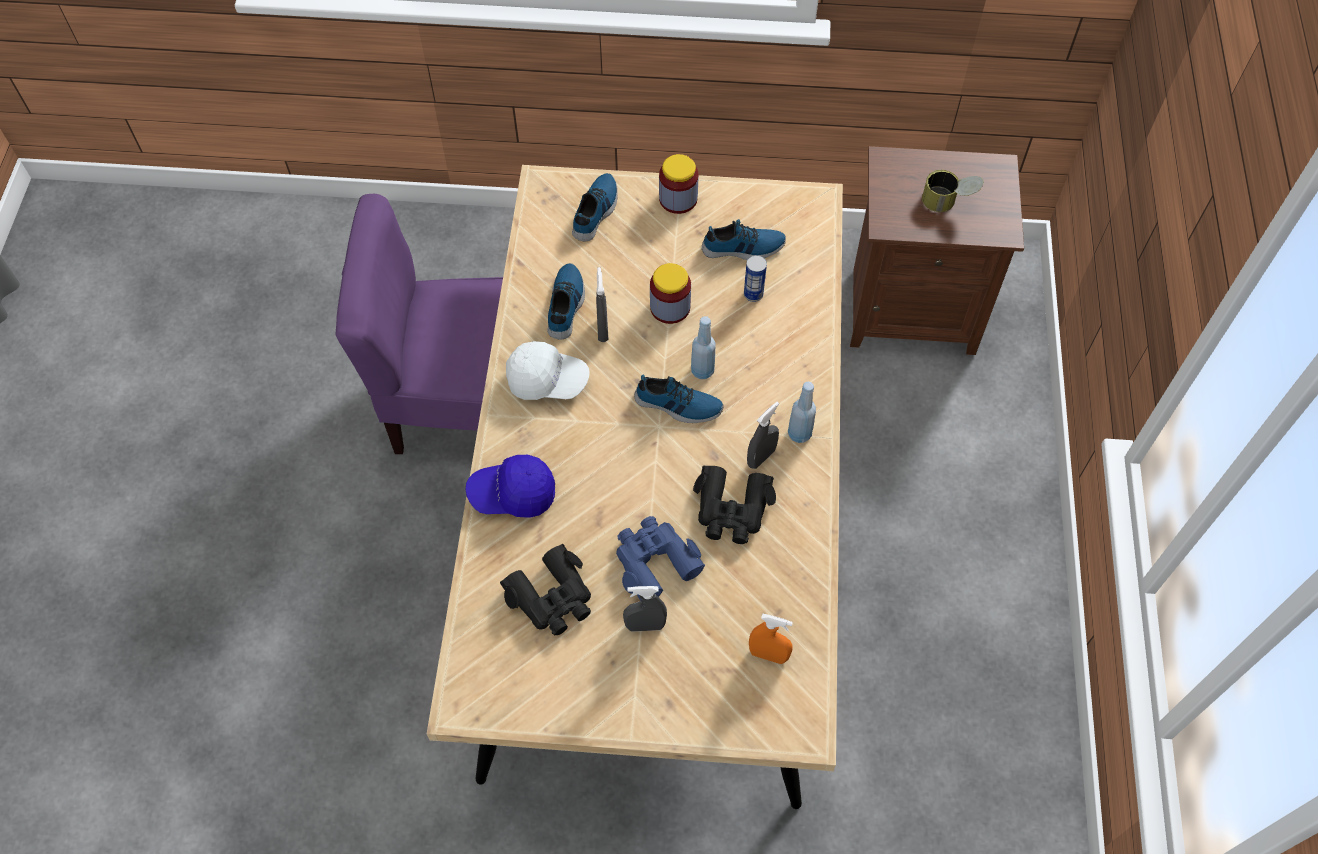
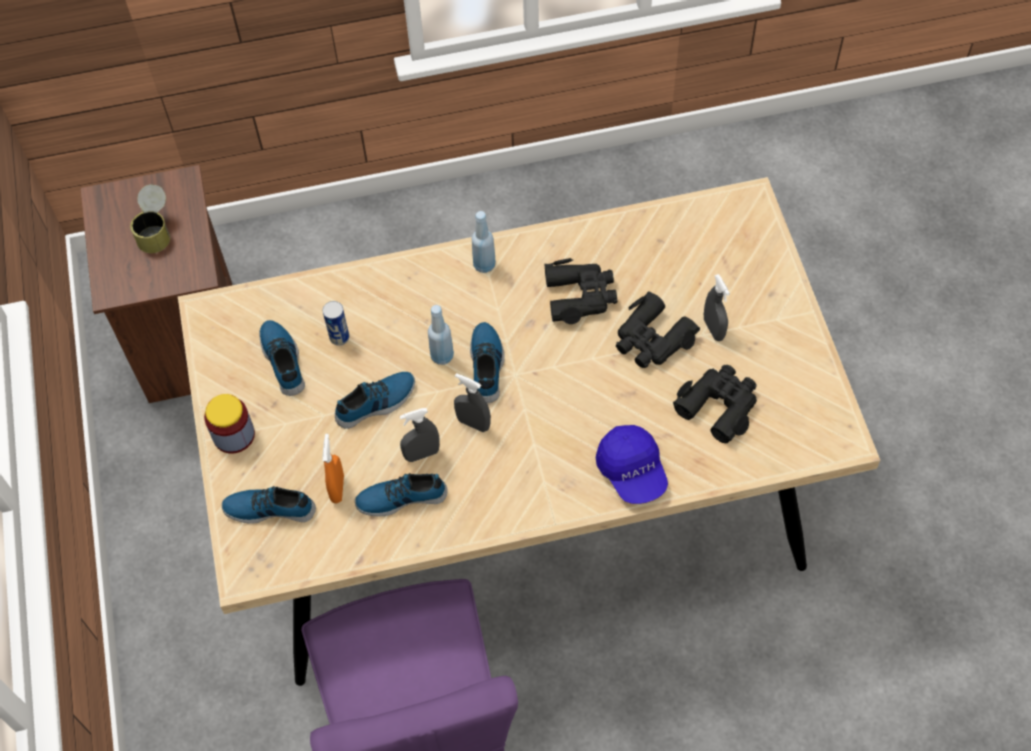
camera: 105 degrees left, 0 degrees up
(547, 380) = (497, 484): white cap -> none
(654, 561) = (652, 339): blue binoculars -> black binoculars
(670, 307) = (376, 403): jar -> shoe
(761, 457) = (519, 287): grey spray bottle -> grey spray bottle (473, 423)
(768, 655) = (700, 238): orange spray bottle -> orange spray bottle (337, 488)

